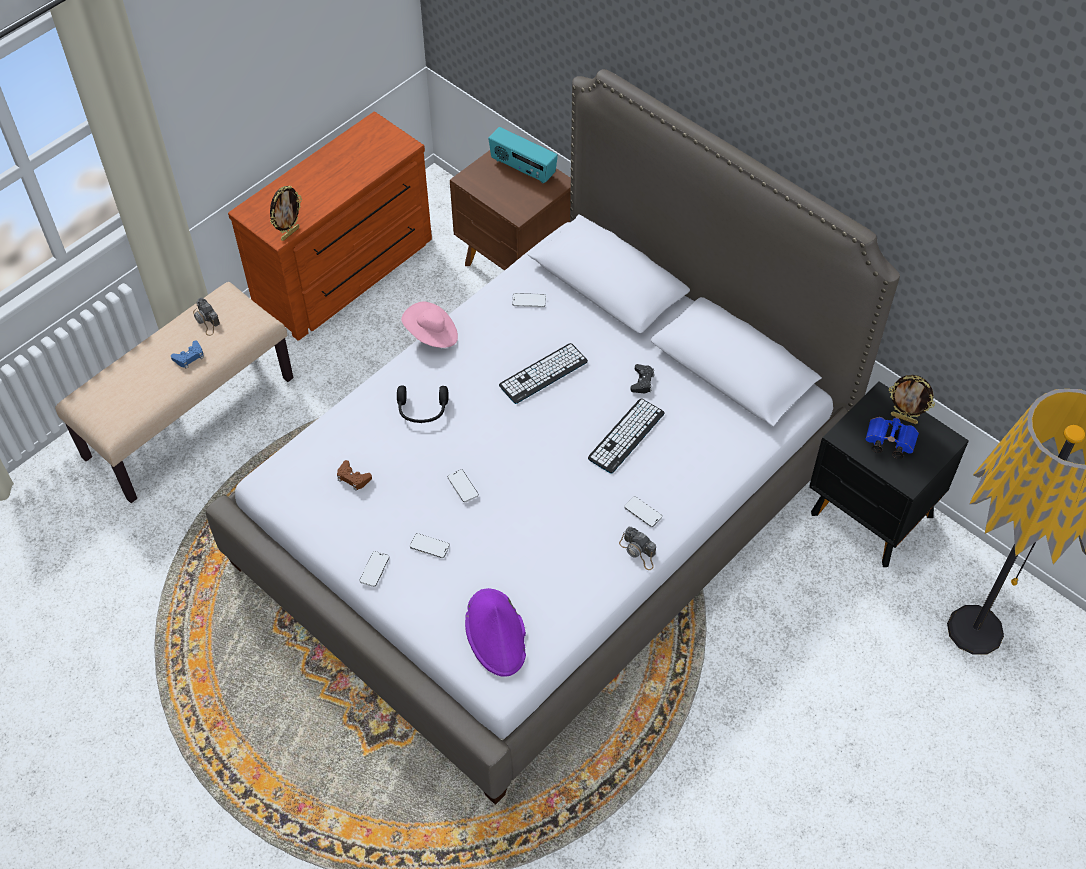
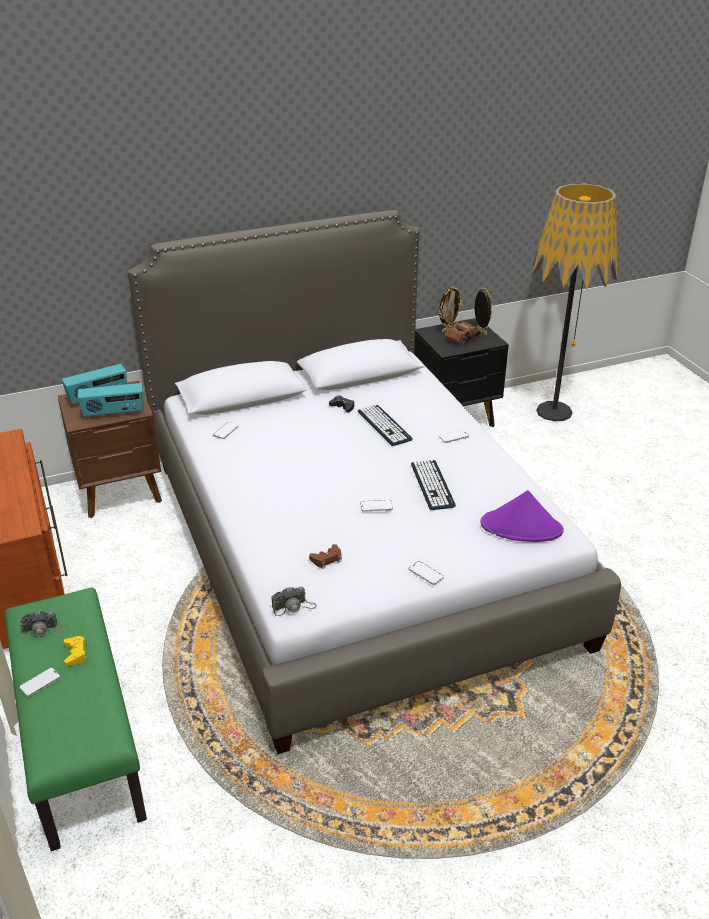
camera: 65 degrees left, 20 degrees down
(189, 357) = (76, 654): blue game controller -> yellow game controller
(189, 416) = (79, 741): beige bench -> green bench
(290, 233) = (30, 520): picture frame -> picture frame (480, 332)
(422, 410) = (285, 507): black headphones -> none
(429, 546) = (421, 539): phone -> phone (40, 683)
(432, 335) = (214, 483): pink hat -> none
(501, 196) = (114, 413): none -> radio
(543, 374) = (300, 443): keyboard -> keyboard (432, 485)
(638, 552) = (485, 448): camera -> camera (293, 606)
(888, 442) = (462, 339): blue binoculars -> brown binoculars

